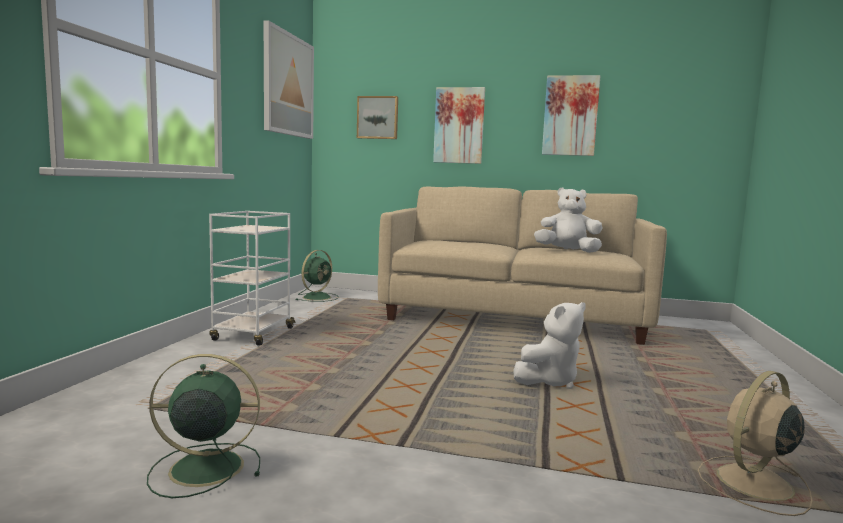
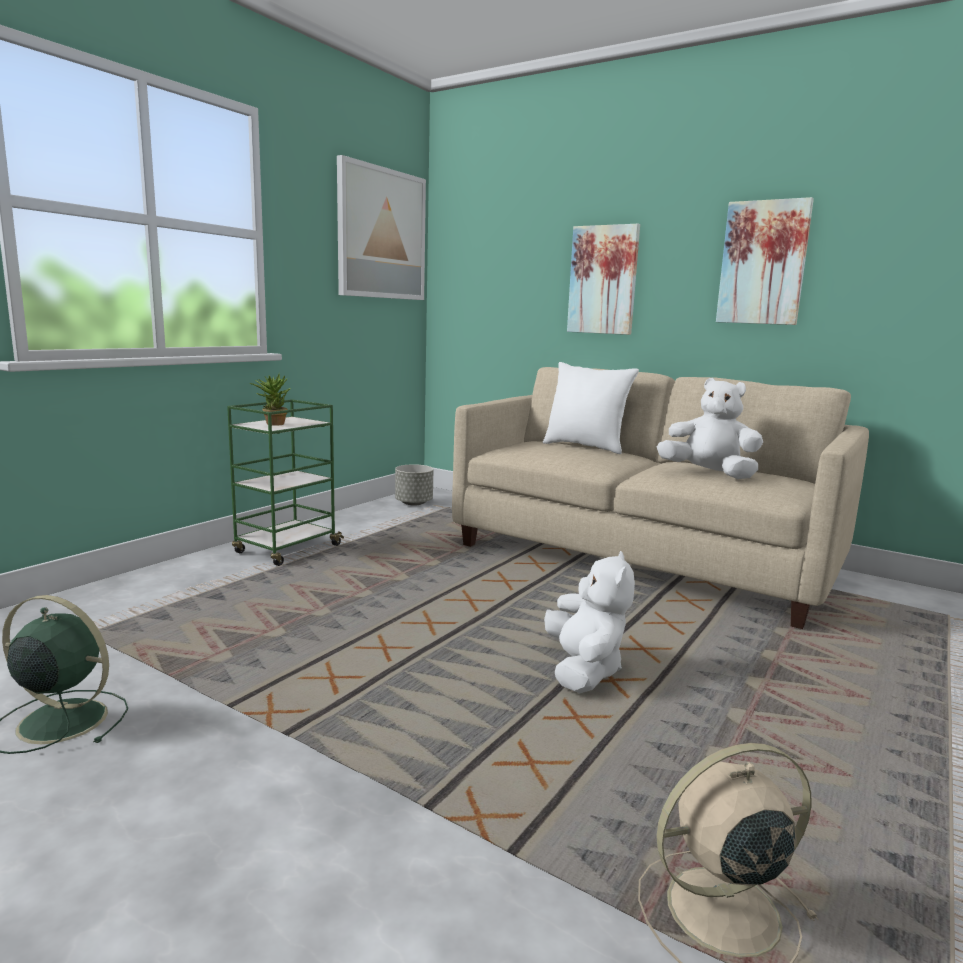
camera: 20 degrees right, 5 degrees up
(245, 228) = (272, 423): none -> potted plant
(253, 334) = (287, 549): white cart -> green cart
(318, 297) = (414, 503): green fan -> grey planter
(378, 117) = (501, 271): picture -> none
(467, 241) = (585, 447): none -> white pillow
(549, 381) = (583, 670): white plush toy -> white plush toy turned 75 degrees counterclockwise

